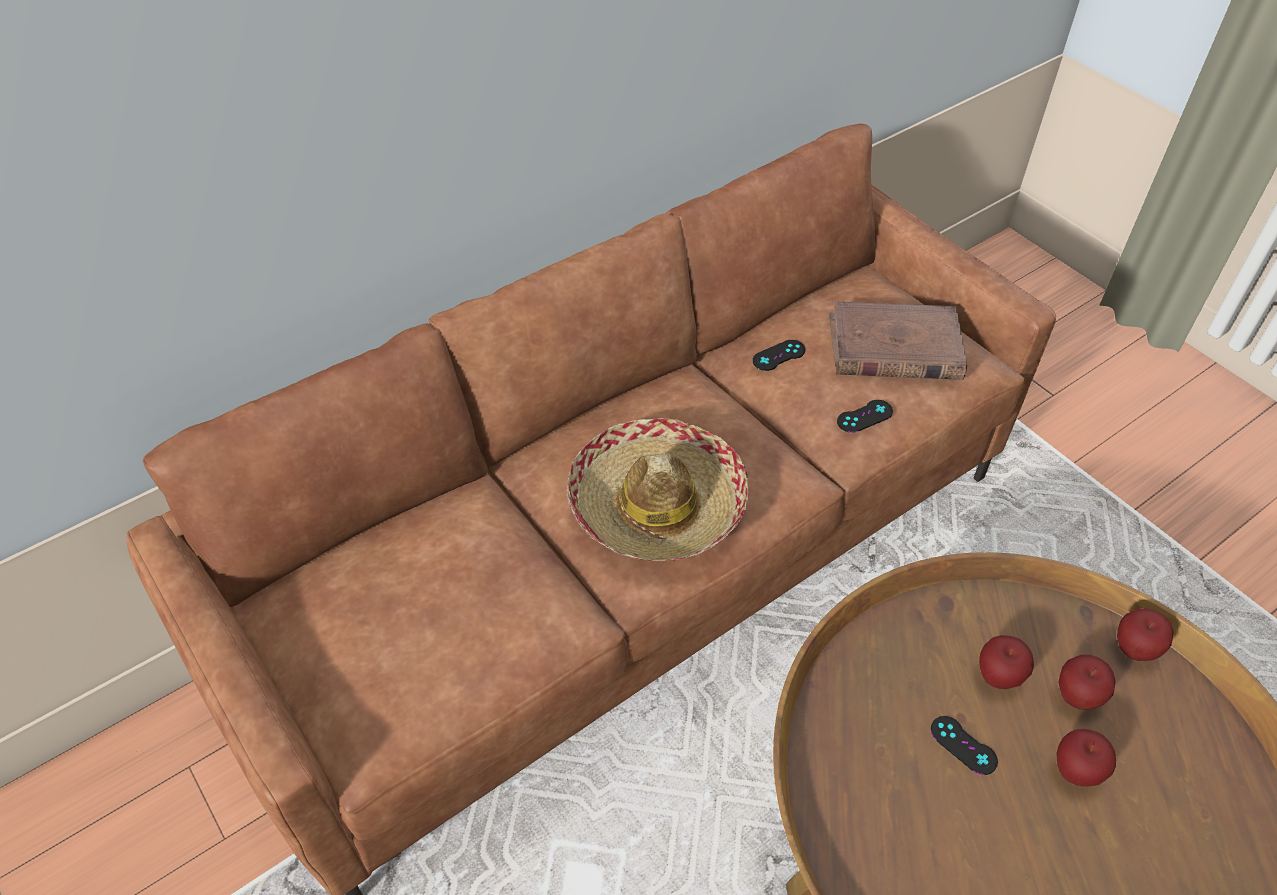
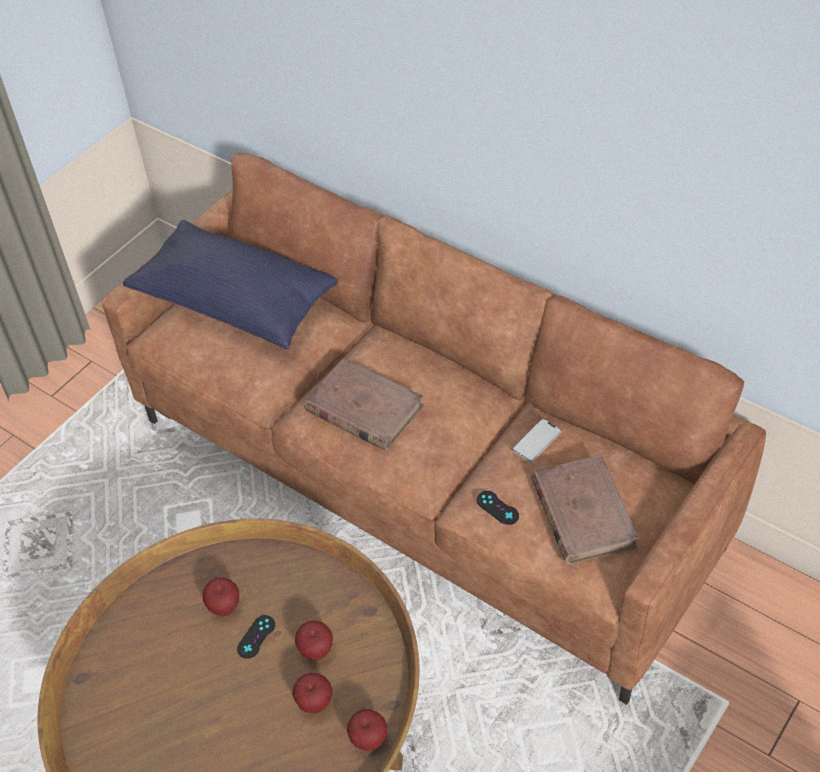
camera: 75 degrees right, 0 degrees up
(366, 610) = (236, 301): none -> blue pillow
(656, 504) = (363, 408): hat -> brown book
(779, 355) = (536, 441): black game controller -> phone
(1075, 771) = (254, 706): apple -> apple (224, 607)

